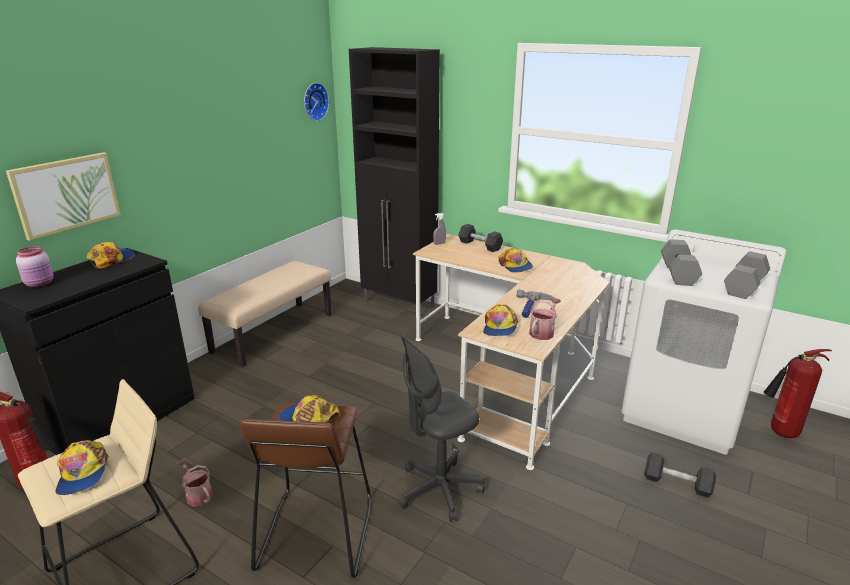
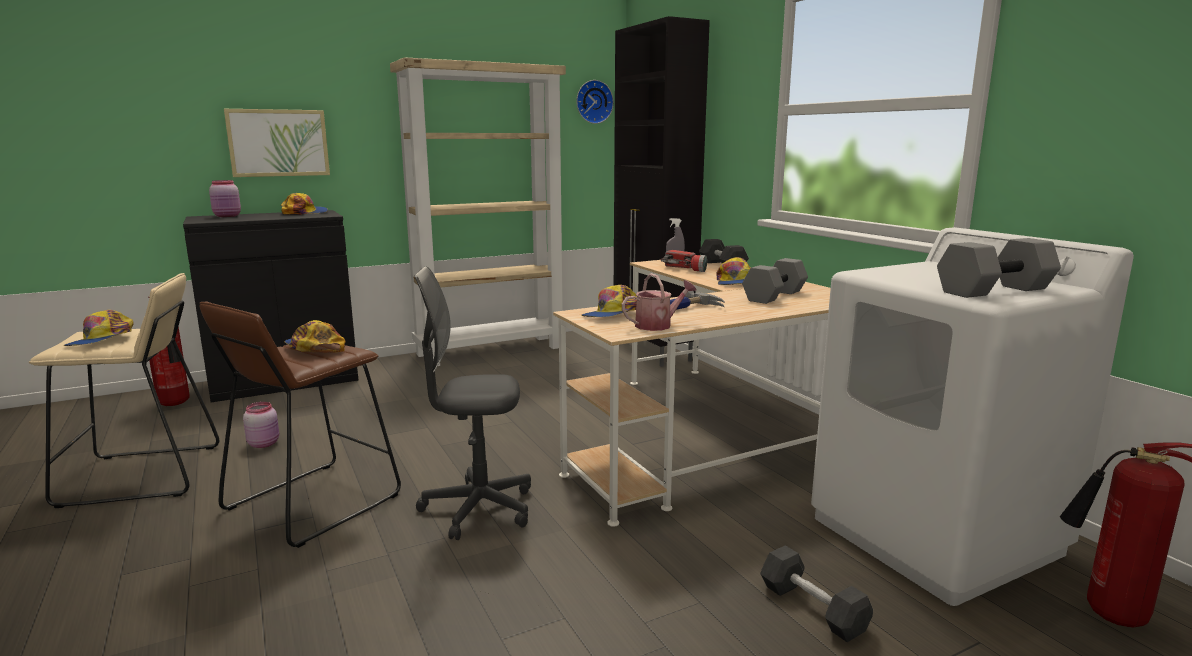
camera: 30 degrees right, 10 degrees down
(197, 494) = (264, 443): watering can -> pink jar
(273, 333) = (491, 350): beige bench -> beige bookcase
(463, 255) = (685, 269): none -> flashlight
(677, 273) = (899, 272): grey dumbbell -> grey dumbbell (774, 295)

